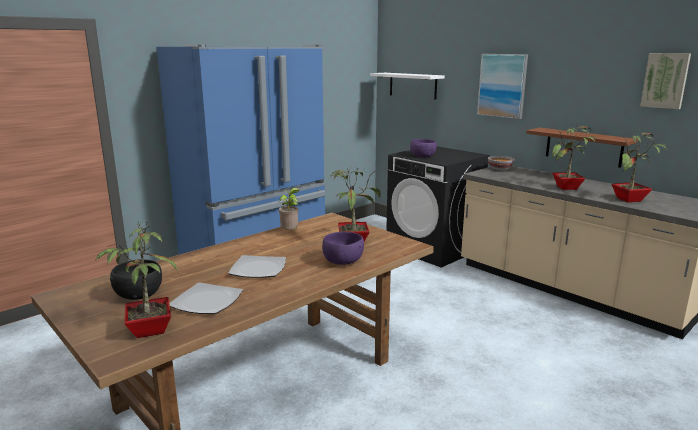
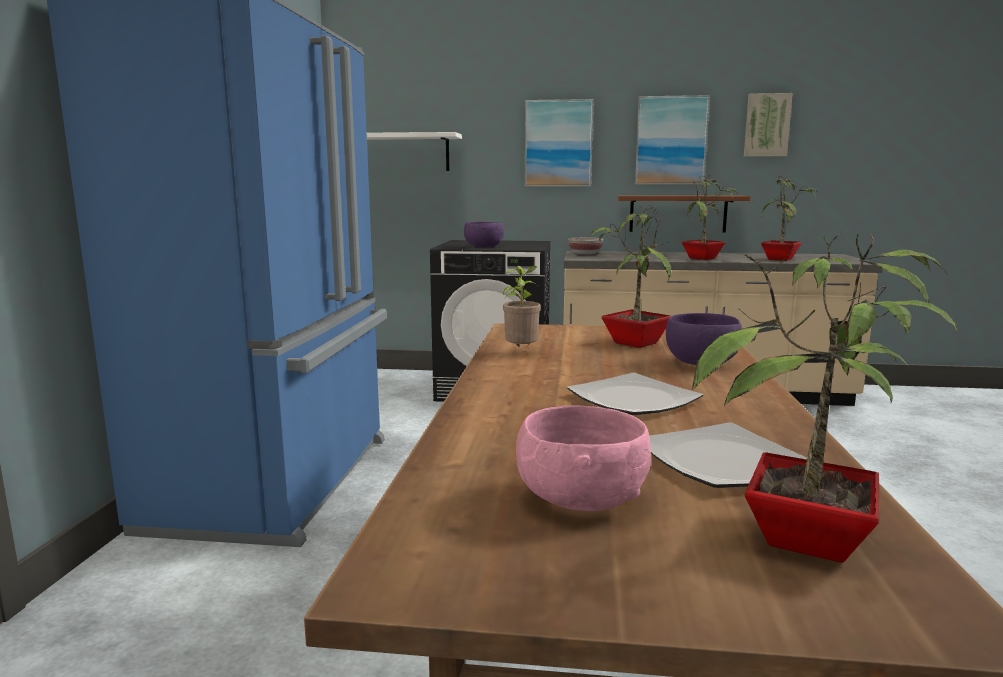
camera: 40 degrees left, 5 degrees down
(138, 295) = (580, 499): black bowl -> pink bowl
(582, 88) = (671, 141): none -> picture

